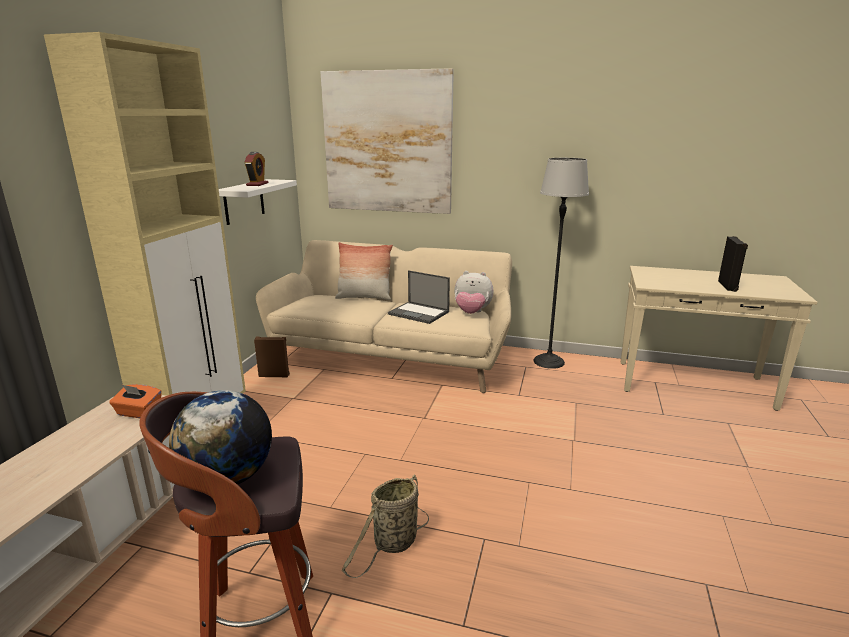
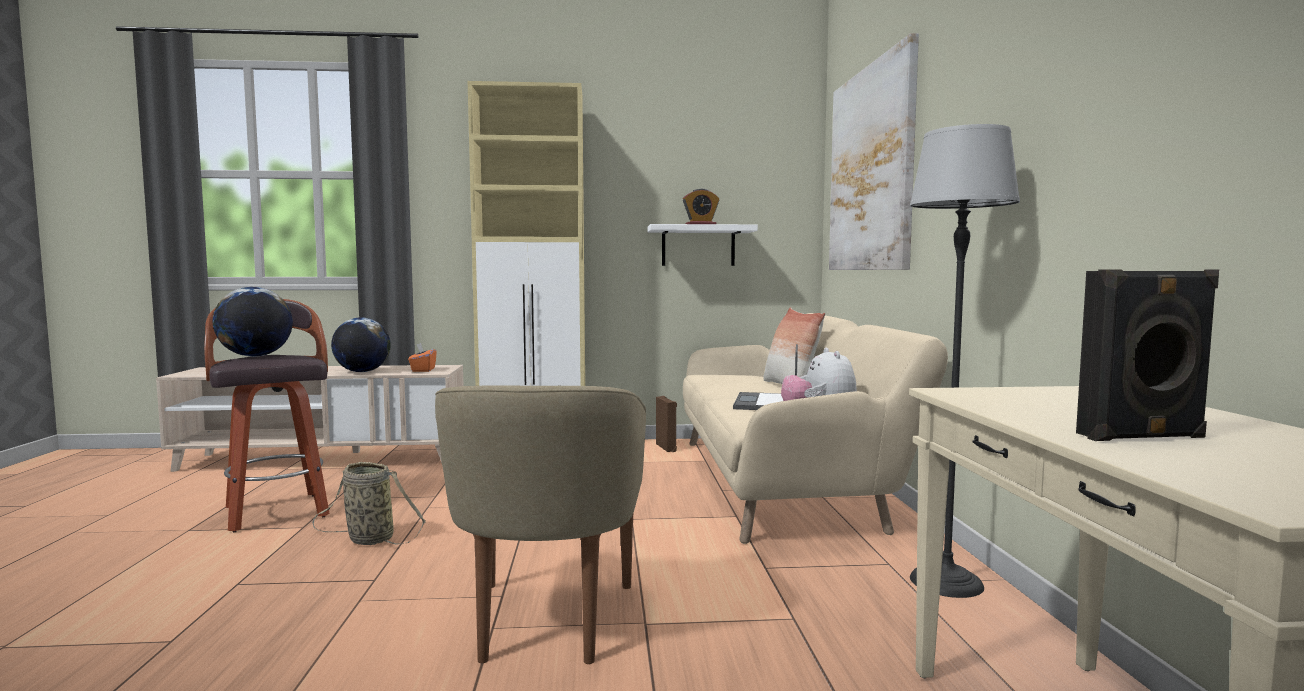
camera: 70 degrees right, 15 degrees down
(89, 453) = (362, 372): none -> globe
(566, 469) = (548, 621): none -> beige armchair

